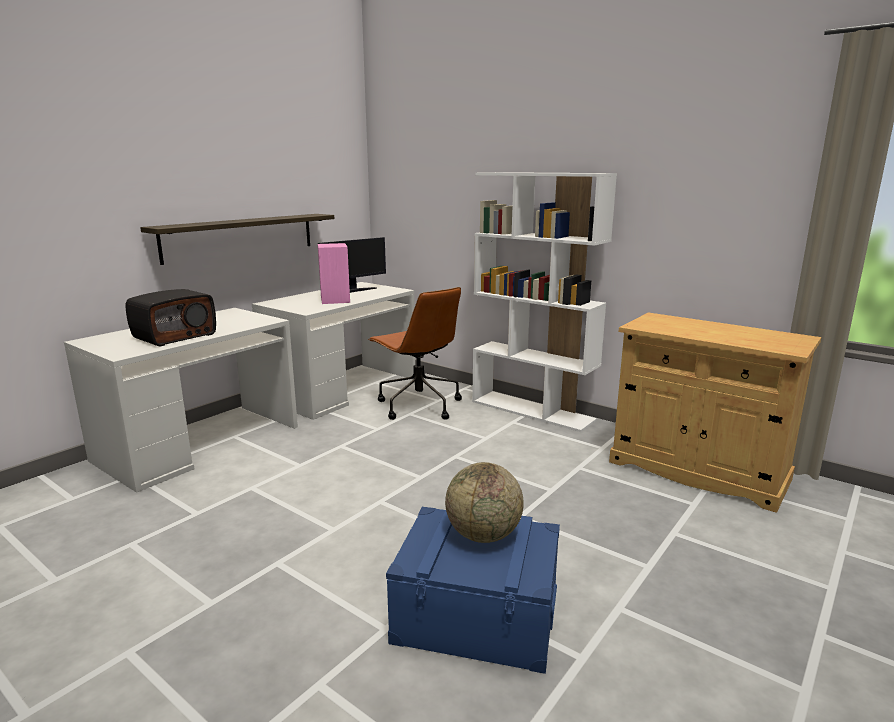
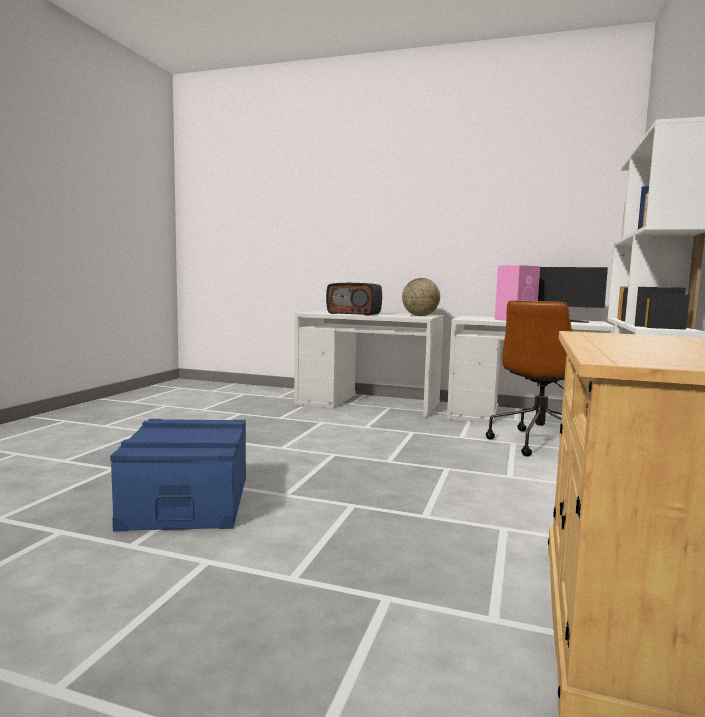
camera: 70 degrees right, 10 degrees down
(241, 237) = (462, 258): shelf -> none
(483, 535) = (205, 435): globe -> globe (420, 315)

